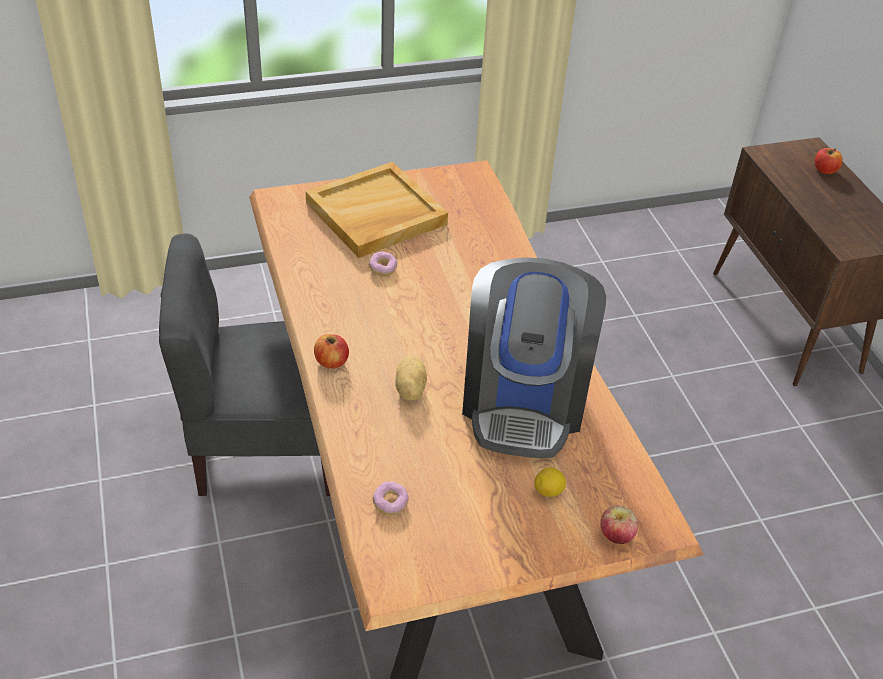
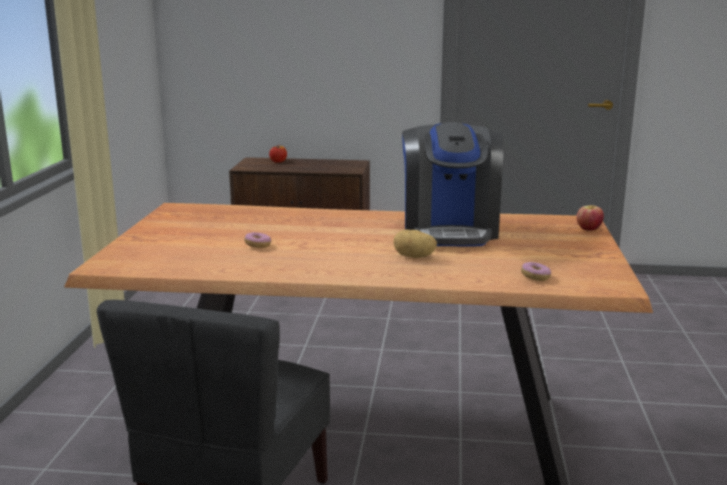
camera: 65 degrees left, 25 degrees down
(331, 362) = (358, 275): apple -> none
(375, 214) = (181, 239): beige tray -> none
(524, 400) = (450, 230): coffee machine -> coffee machine turned 60 degrees clockwise
(548, 491) = (542, 237): lemon -> none

